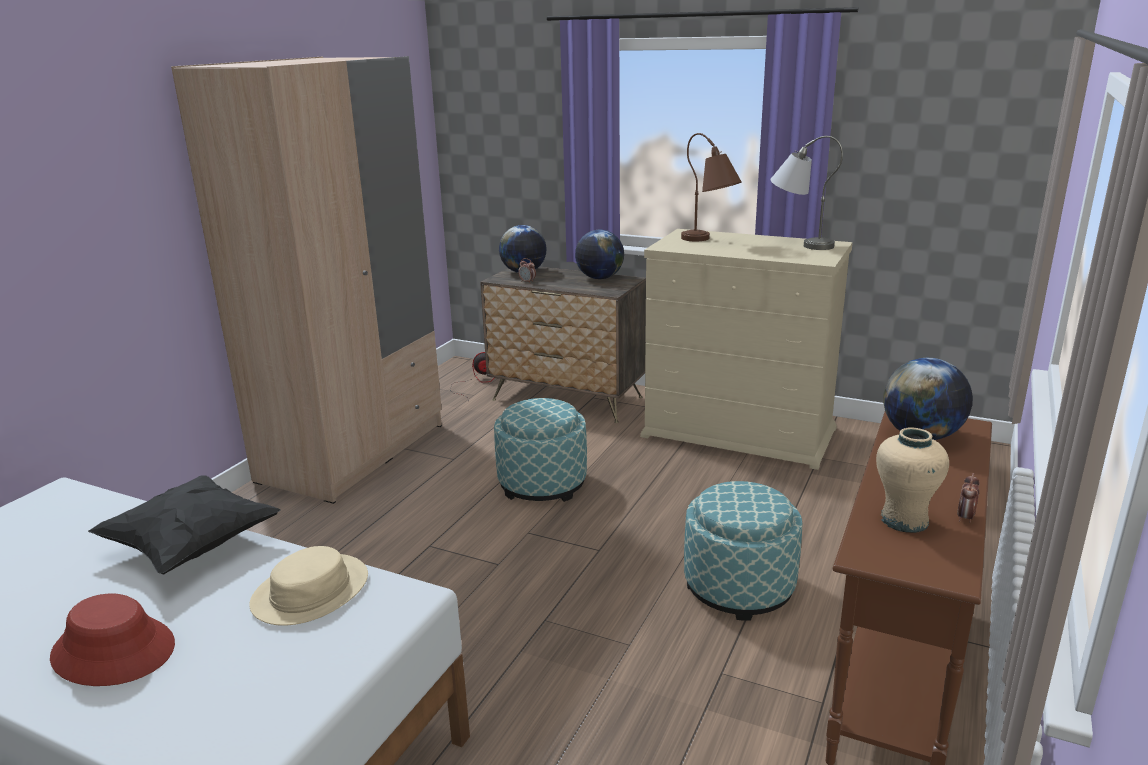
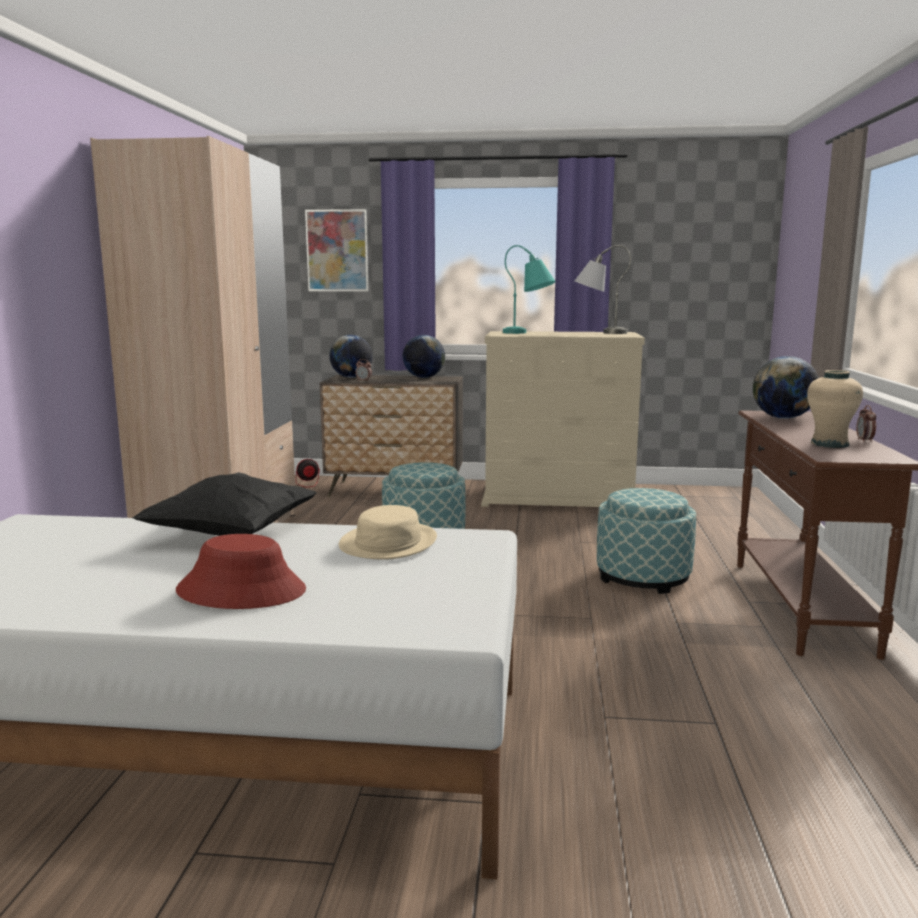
camera: 20 degrees left, 10 degrees down
(520, 122) = (337, 250): none -> picture
(709, 241) = (528, 333): brown table lamp -> turquoise table lamp

